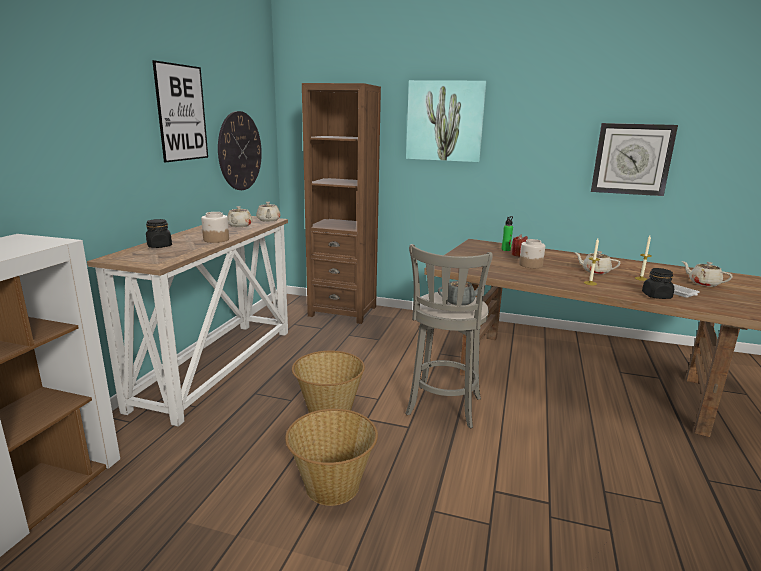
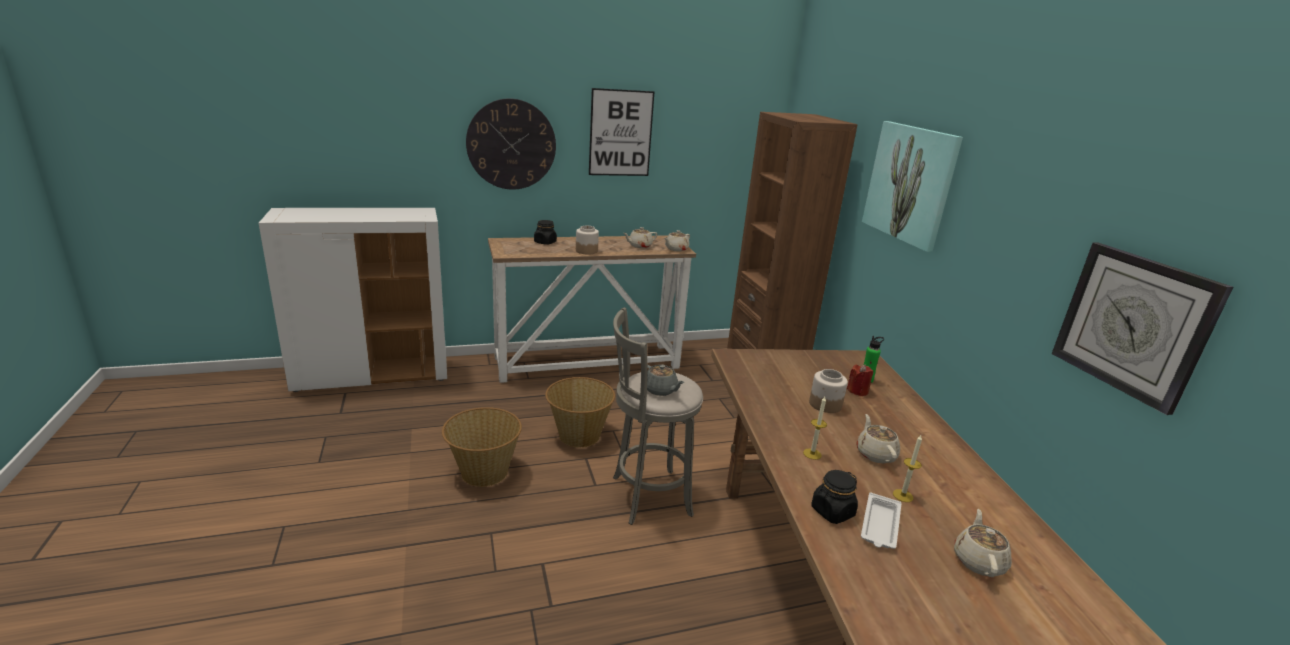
camera: 55 degrees right, 5 degrees up
(240, 151) = (703, 174): wall clock -> wall clock (511, 144)

